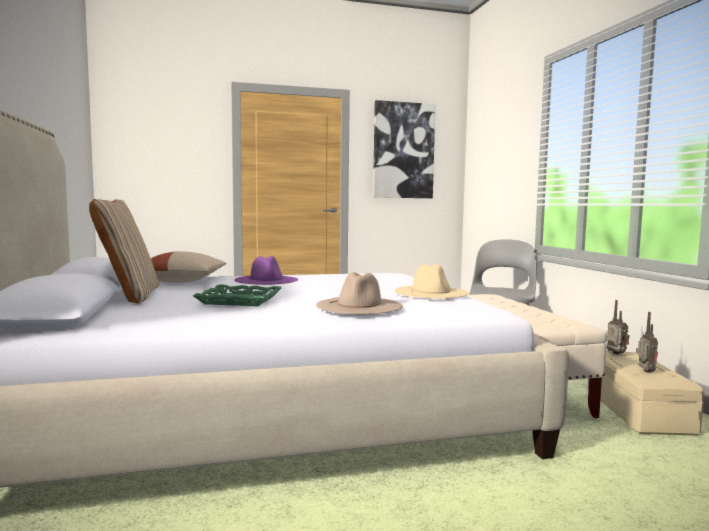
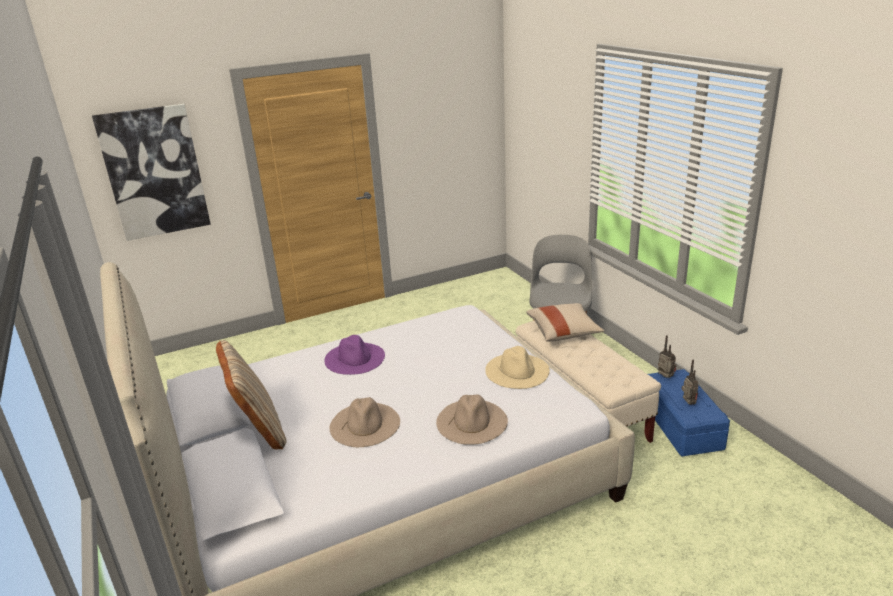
camera: 10 degrees left, 20 degrees up
(183, 281) = (279, 378): beige pillow -> beige pillow (563, 332)
(240, 300) = (365, 424): green tray -> beige hat
(403, 150) = (437, 113): picture -> picture (154, 172)
(636, 410) = (680, 425): beige storage box -> blue storage box

